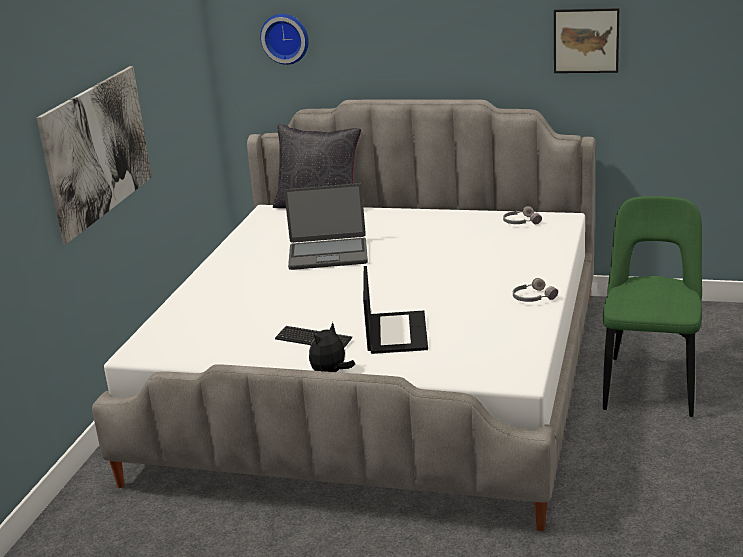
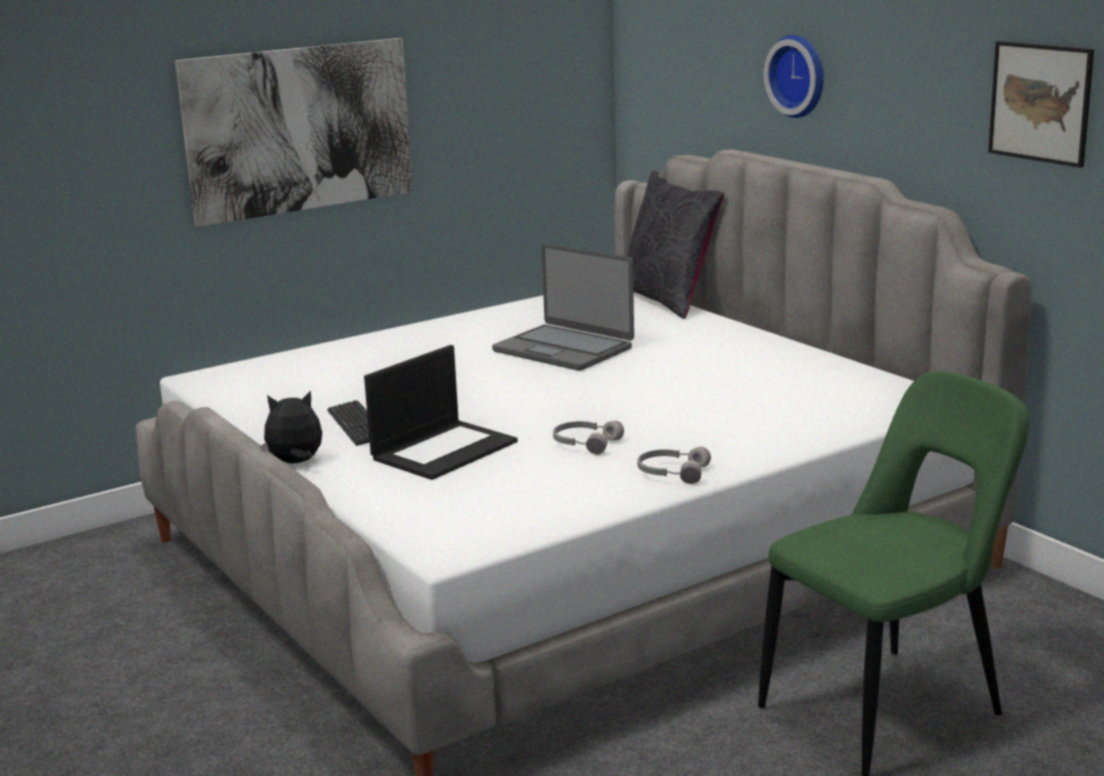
camera: 40 degrees right, 5 degrees down
(286, 38) = (684, 47): wall clock -> wall clock (800, 75)
(520, 222) = (862, 385): grey headphones -> grey headphones (585, 443)

